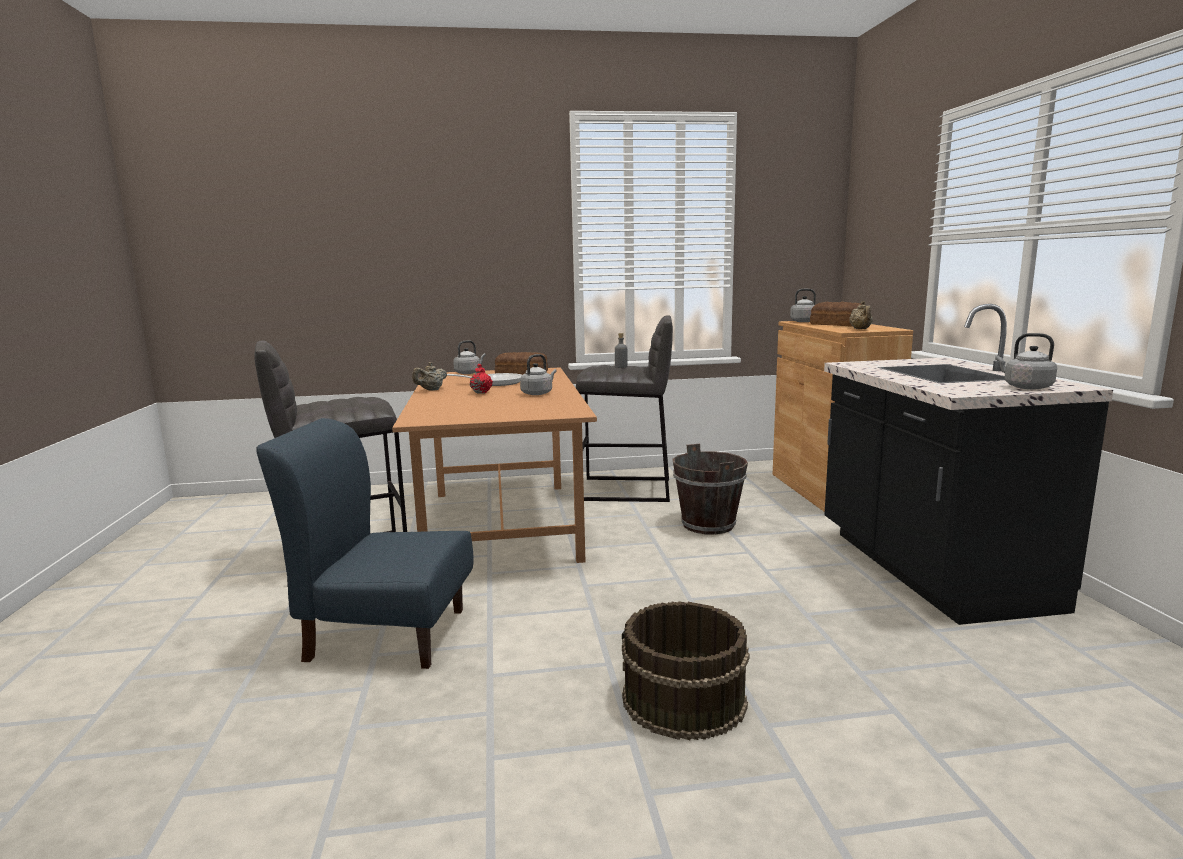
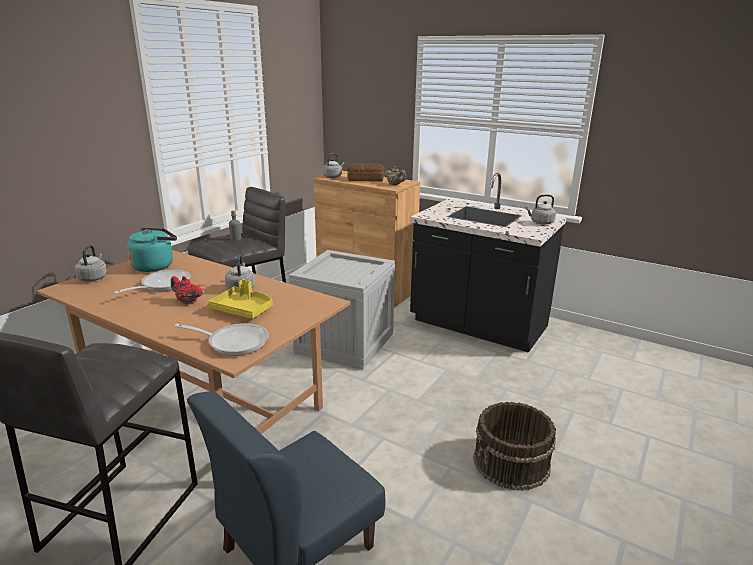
camera: 50 degrees left, 10 degrees up
(431, 390) = (126, 314): beige teapot -> none
(441, 415) = (233, 342): none -> frying pan
(501, 403) = (243, 310): none -> yellow tray
(522, 374) = (155, 266): bread -> turquoise kettle
(708, 525) = (344, 342): brown bucket -> crate

